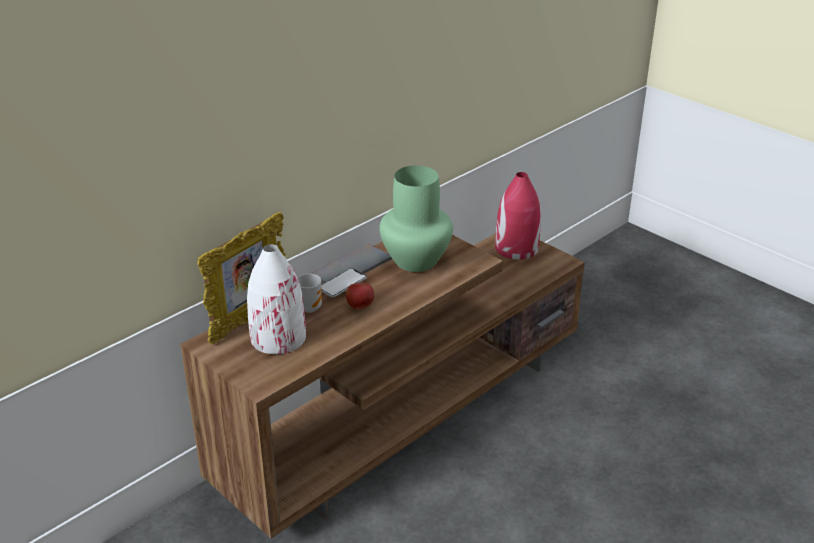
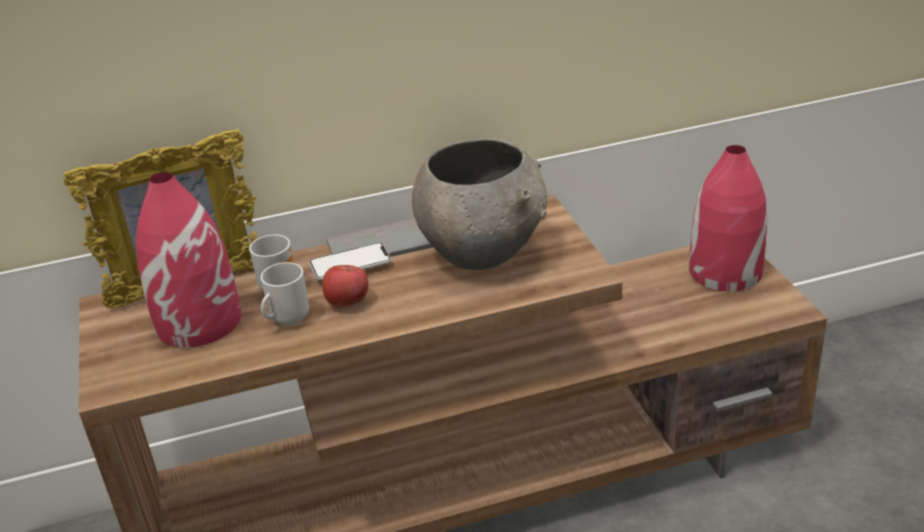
camera: 30 degrees right, 0 degrees up
(278, 337) = (198, 321): white vase -> red vase
(333, 324) = (287, 320): none -> mug
(414, 260) = (482, 251): green vase -> grey bowl

